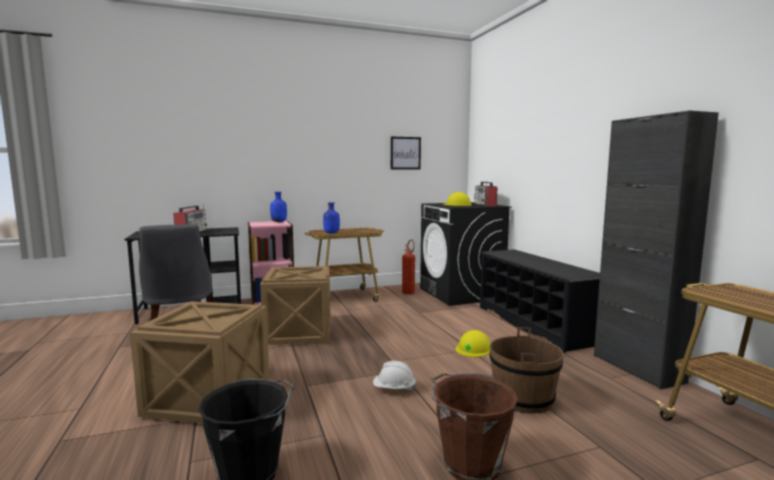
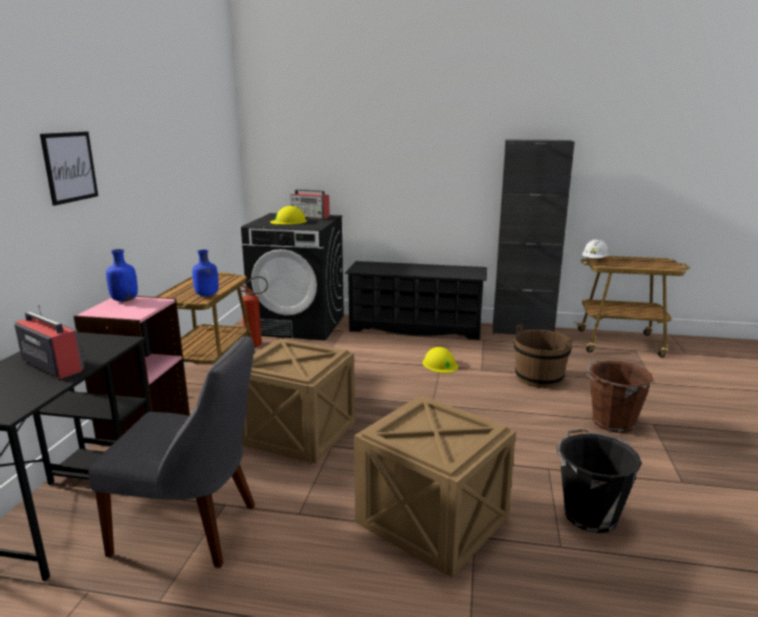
camera: 60 degrees left, 10 degrees up
(394, 389) = (490, 418): white hard hat -> white hard hat (594, 260)
(405, 153) = (201, 158): picture -> picture (70, 167)

